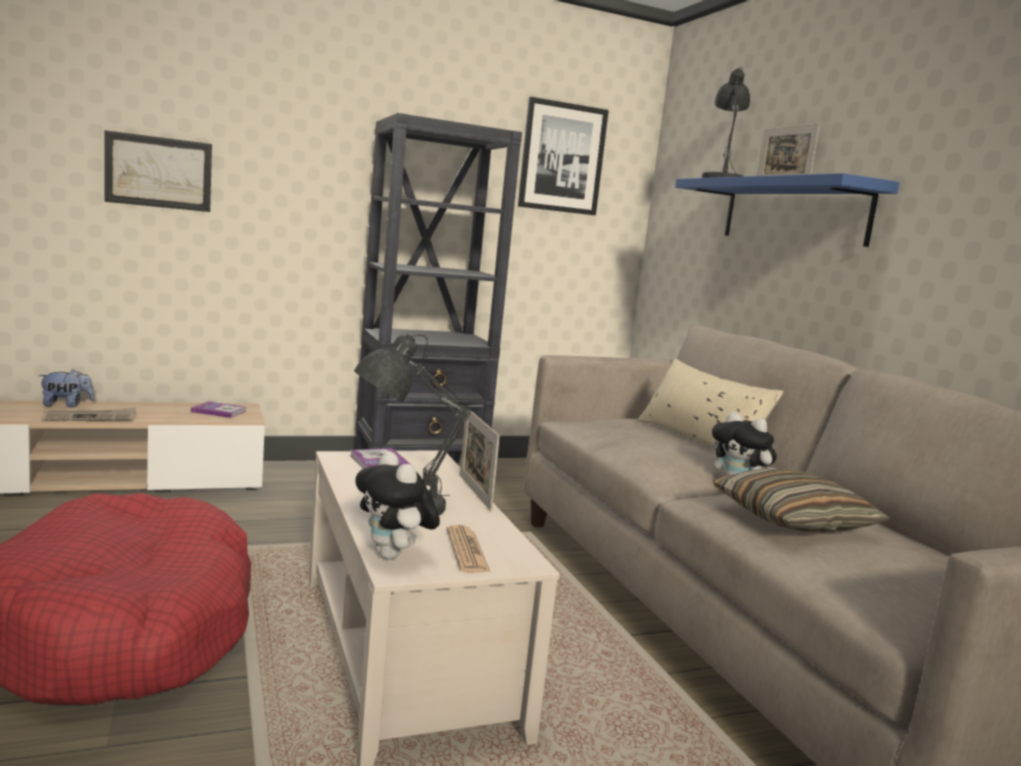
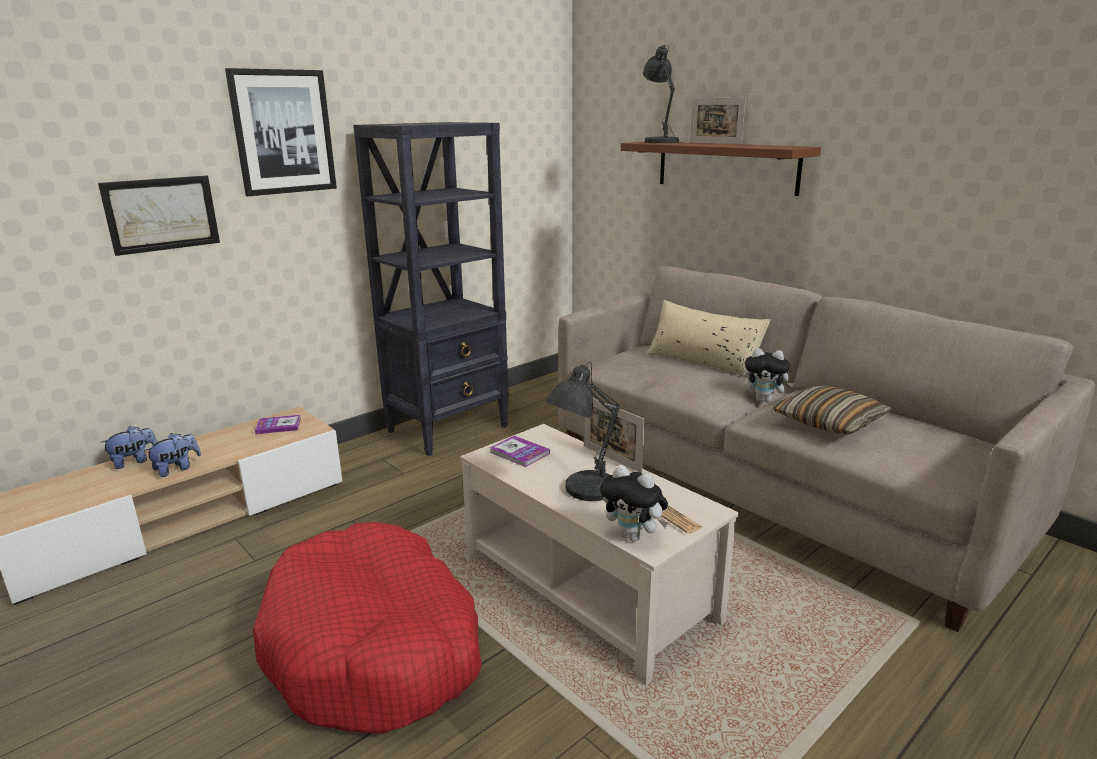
camera: 20 degrees left, 10 degrees up
(90, 418) = (177, 469): newspaper -> plush toy
(562, 158) = (504, 127): picture -> picture (283, 132)
(793, 212) = (726, 166): blue shelf -> brown shelf

